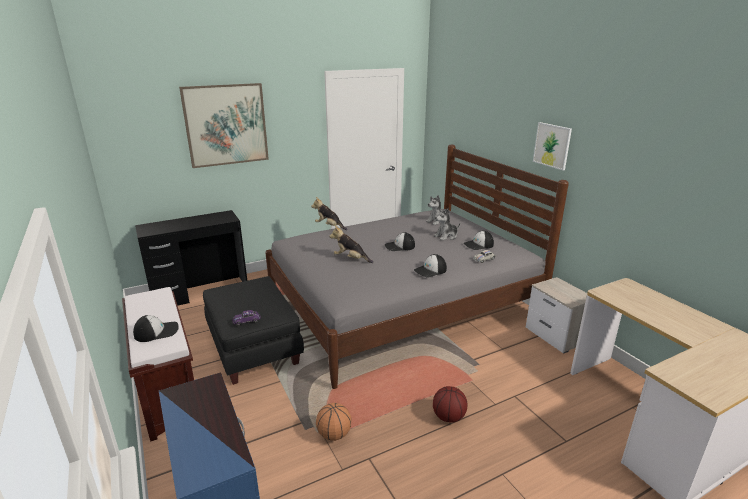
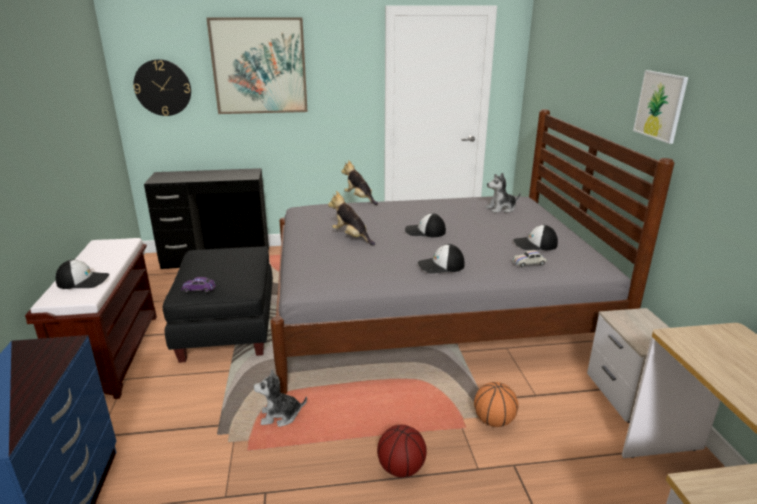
camera: 20 degrees right, 0 degrees up
(140, 149) = (163, 88): none -> wall clock
(334, 434) = (245, 450): basketball -> basketball (493, 421)
(446, 236) = (498, 228): plush toy -> plush toy (280, 416)

